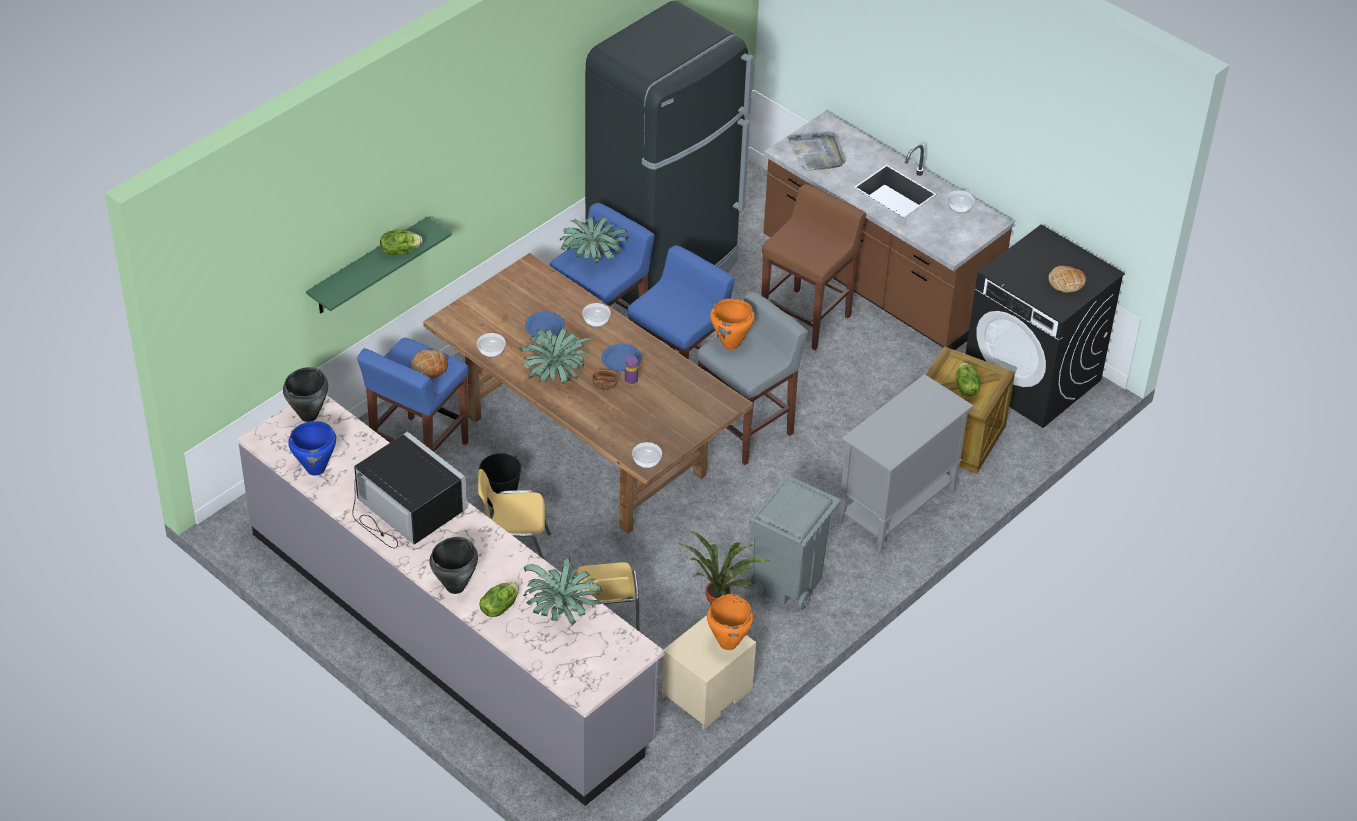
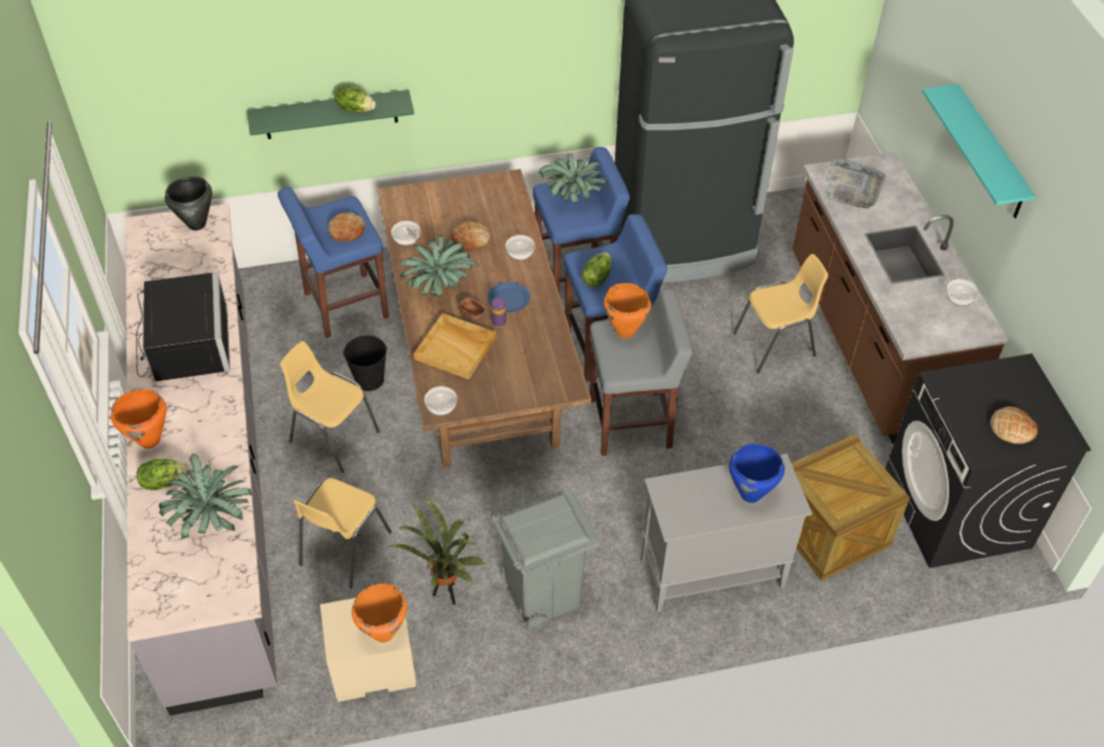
camera: 35 degrees right, 5 degrees up
(316, 469) = (154, 273): blue cooking pot -> blue cooking pot (751, 494)
(456, 587) = (150, 440): black cooking pot -> orange cooking pot
(545, 327) = (471, 239): blue plate -> bread
(616, 414) = (456, 348): none -> beige tray
(807, 318) = (775, 345): brown stool -> yellow chair
(937, 82) = (989, 154): none -> turquoise shelf
(965, 388) = (842, 488): lettuce -> lettuce (596, 277)

